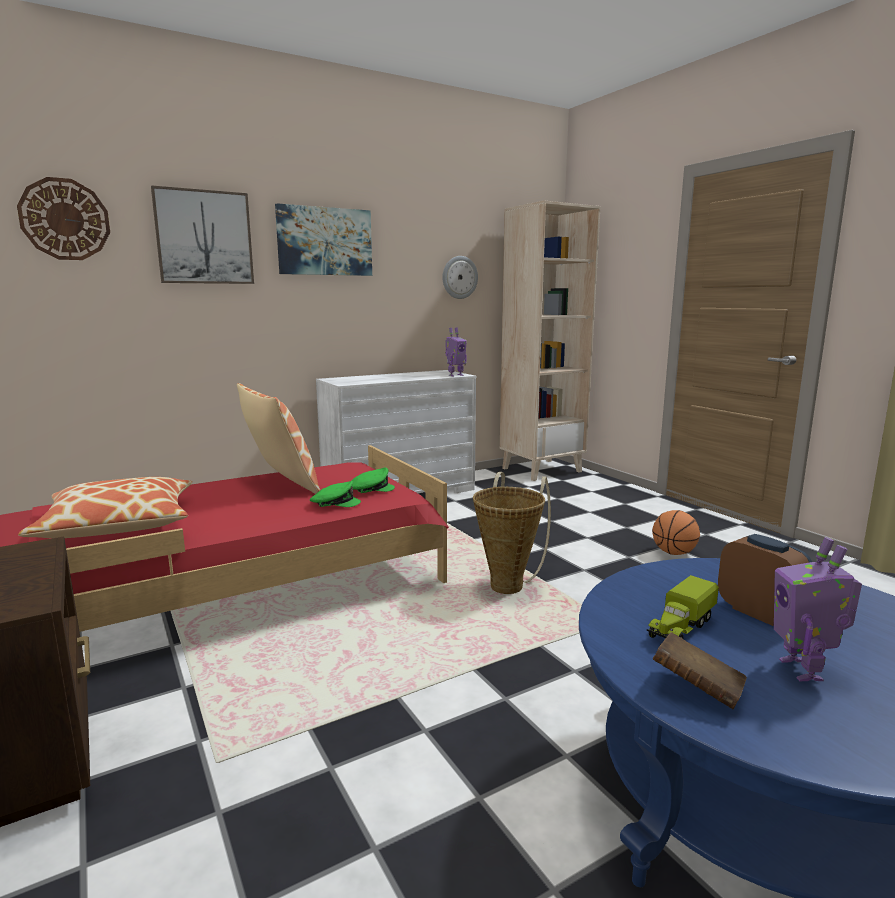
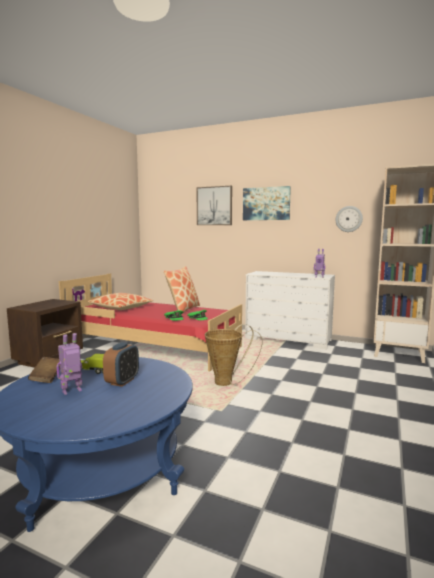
camera: 55 degrees right, 5 degrees down
(65, 219) = (171, 203): wall clock -> none
(673, 553) = (341, 412): basketball -> none

